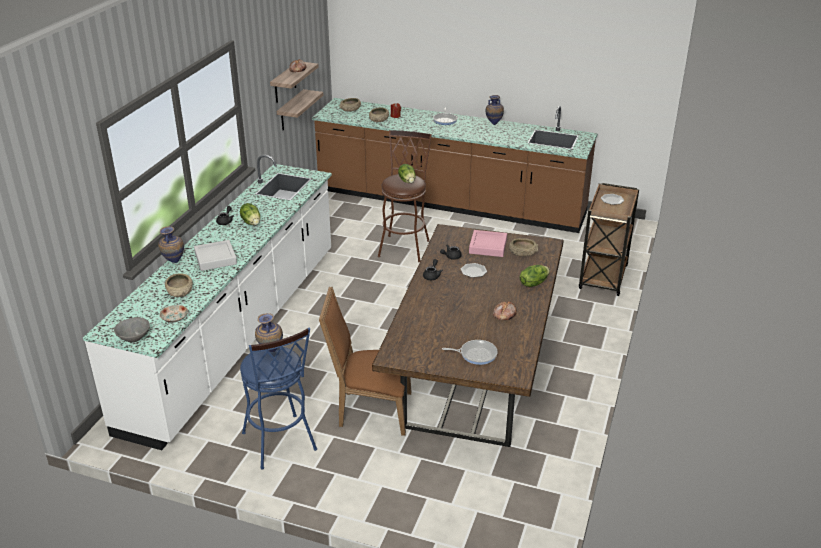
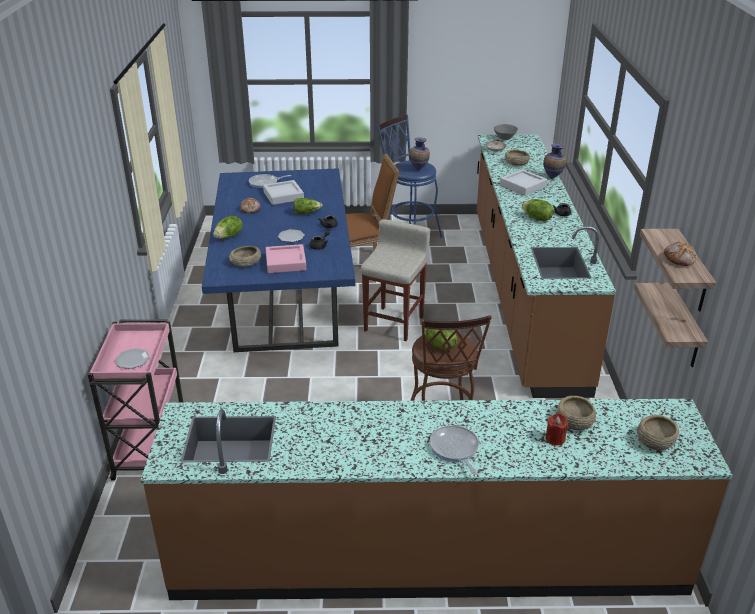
camera: 160 degrees right, 0 degrees up
(237, 334) = (523, 294): white counter -> brown counter
(380, 331) = (394, 323): none -> beige stool
(446, 297) = (306, 213): none -> lettuce
(461, 327) = (283, 196): none -> grey tray
(473, 376) = (285, 303): brown dining table -> blue dining table
(494, 124) = (355, 460): vase -> none
(603, 278) = (150, 447): brown cart -> pink cart

